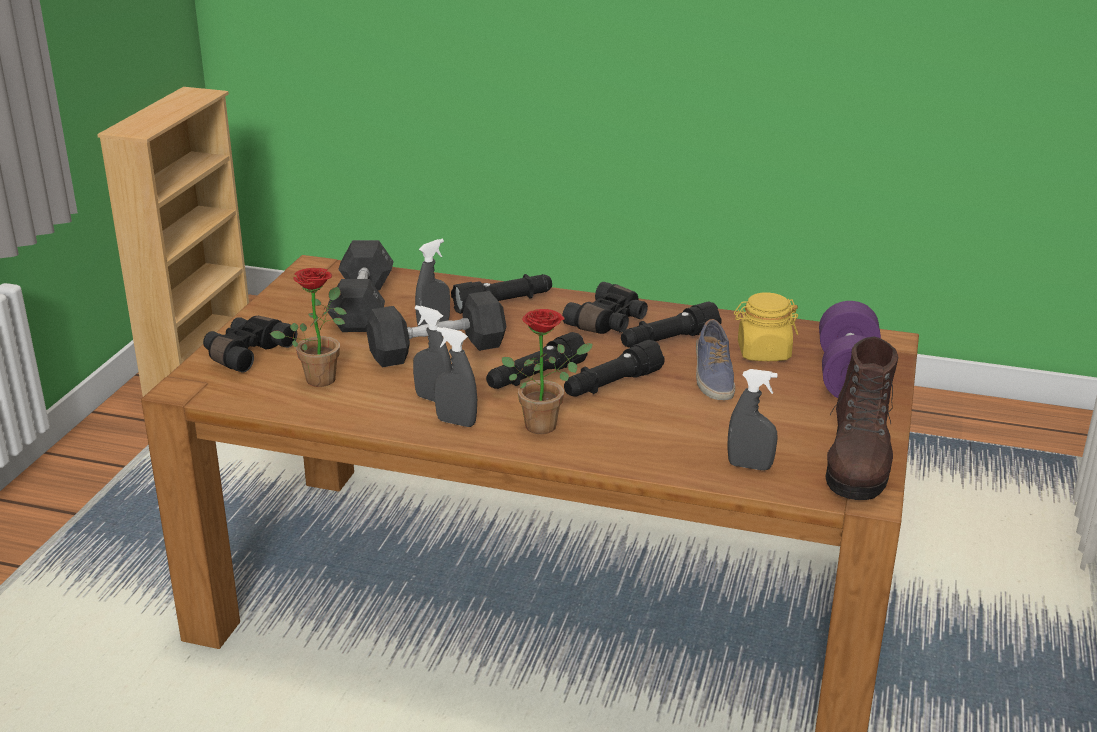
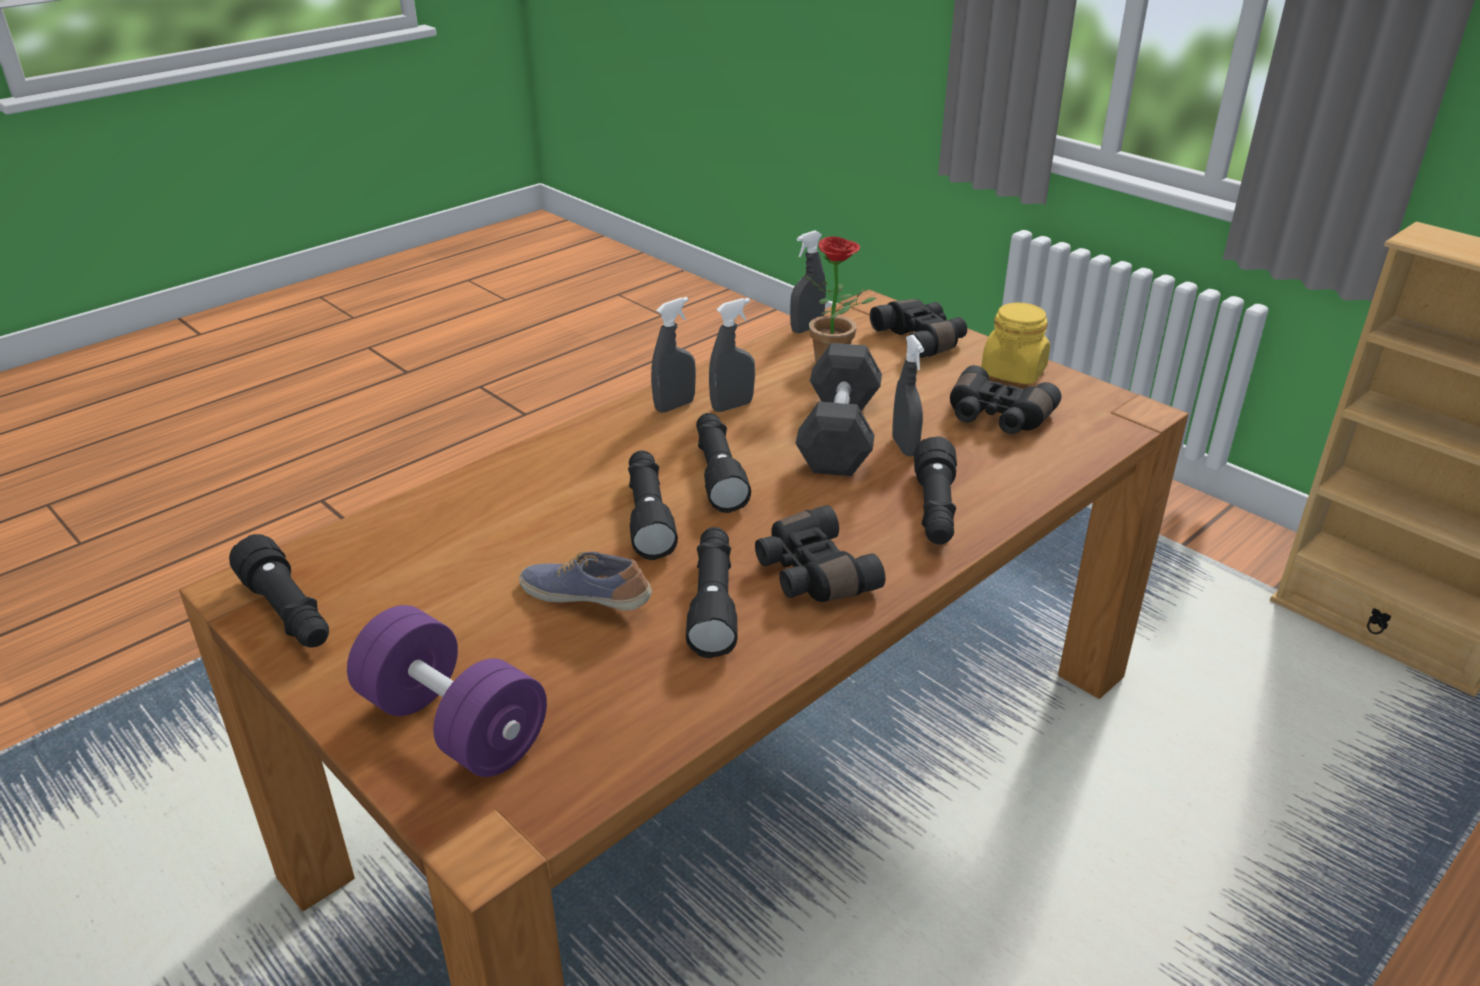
camera: 120 degrees right, 5 degrees up
(362, 306) = (996, 418): grey dumbbell -> black binoculars
(546, 424) = (616, 450): potted plant -> none
(749, 466) = (390, 539): grey spray bottle -> grey spray bottle (807, 328)
(763, 352) = (599, 675): yellow jar -> yellow jar (1013, 372)
(857, 464) = (288, 613): brown boot -> black flashlight

